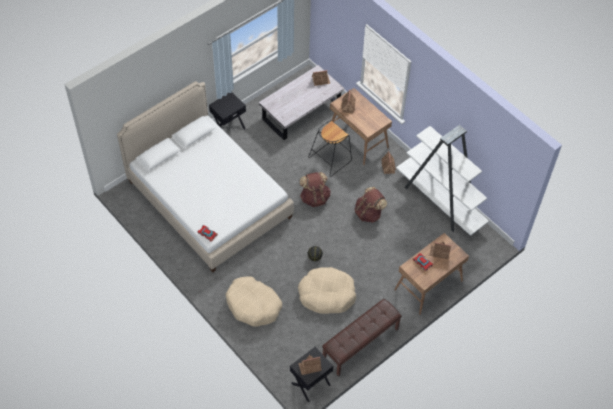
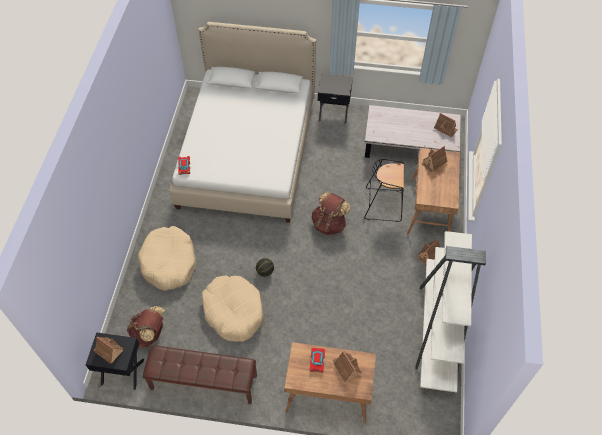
camera: 50 degrees right, 0 degrees up
(368, 213) = (358, 278): brown backpack -> brown backpack (150, 334)

